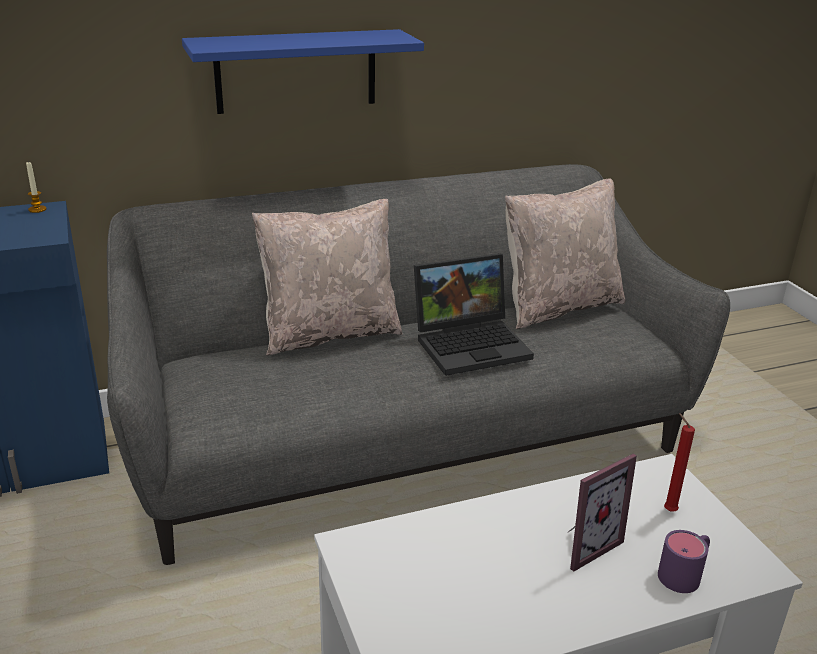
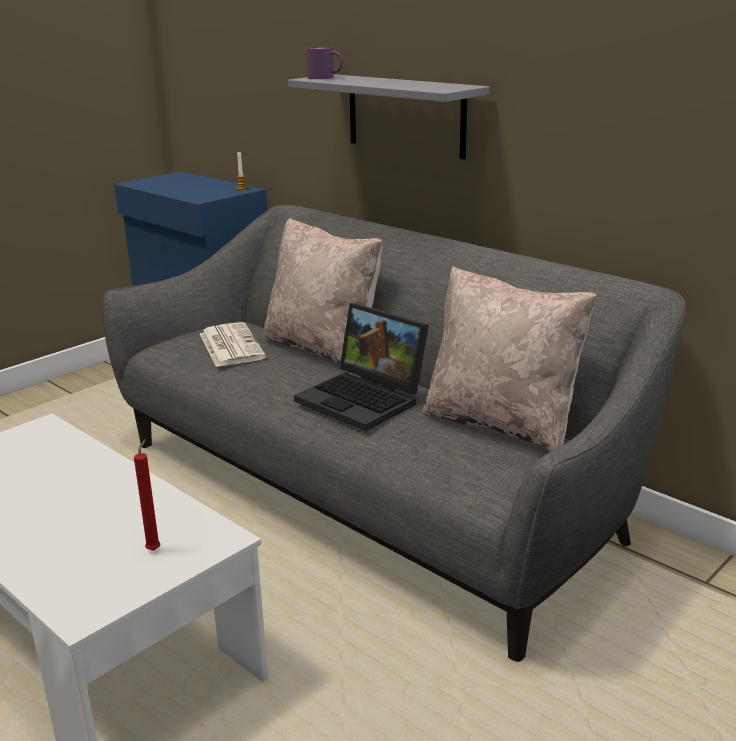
camera: 65 degrees right, 5 degrees down
(267, 377) = (230, 345): none -> newspaper
(296, 71) = (405, 115): blue shelf -> grey shelf
(583, 544) = (81, 514): picture frame -> none
(685, 573) = (58, 571): purple mug -> purple mug (326, 78)

